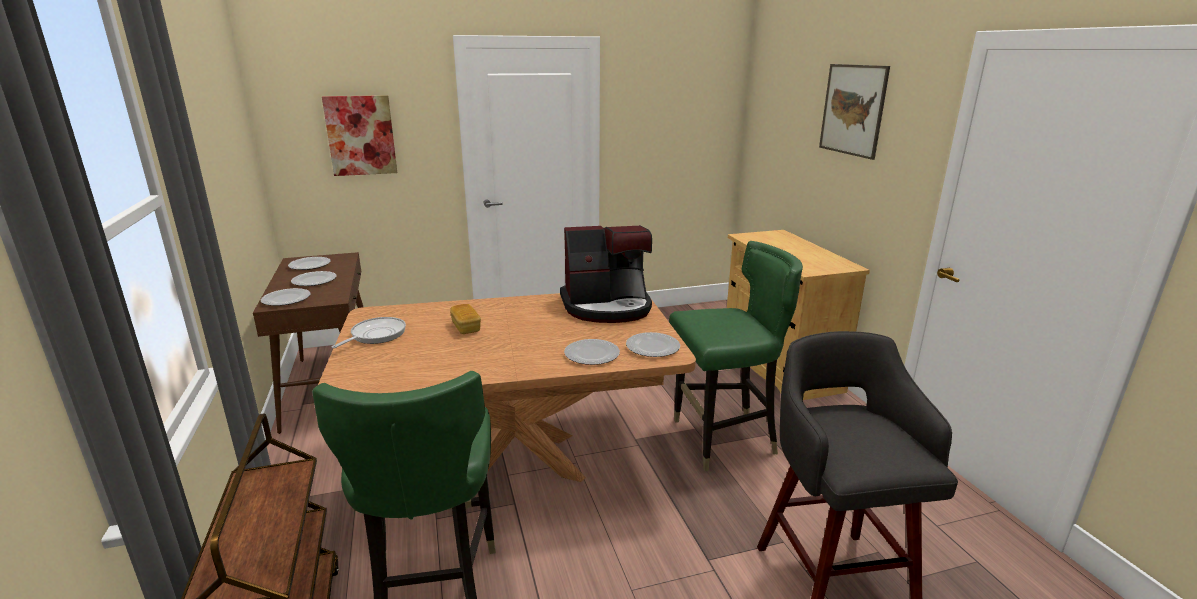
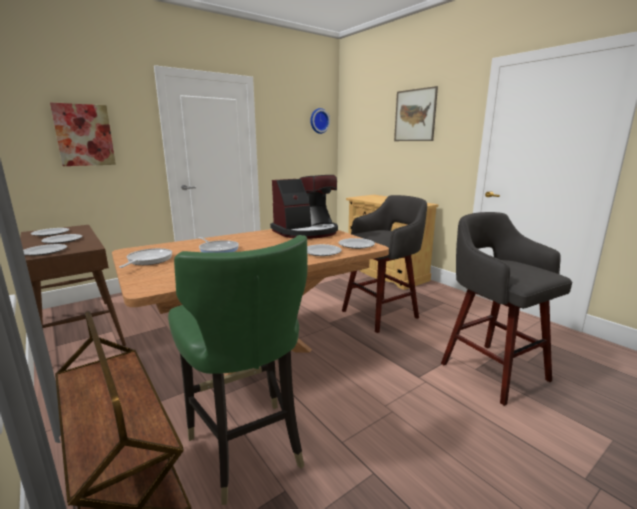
camera: 20 degrees left, 5 degrees down
(466, 327) = (218, 249): bread -> frying pan
(711, 98) = (318, 121): none -> wall clock
(722, 440) = (381, 314): green chair -> grey stool

